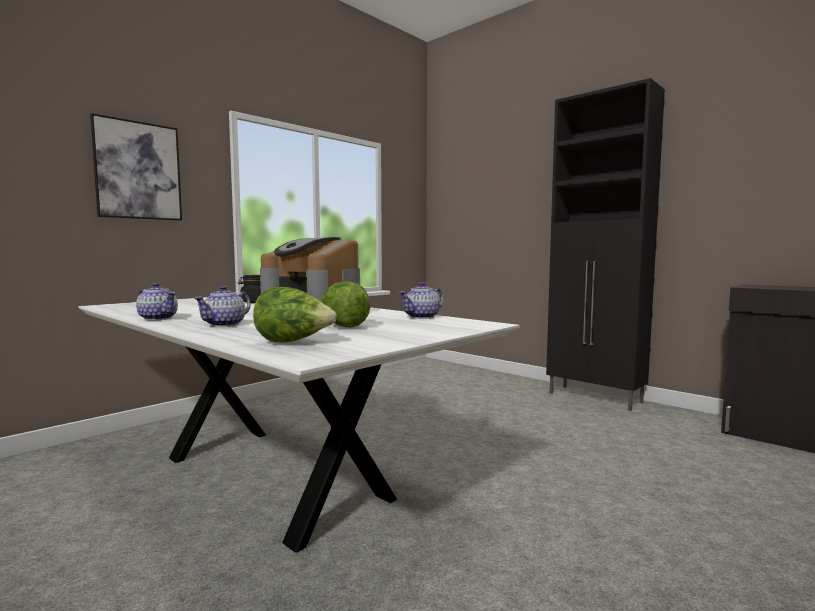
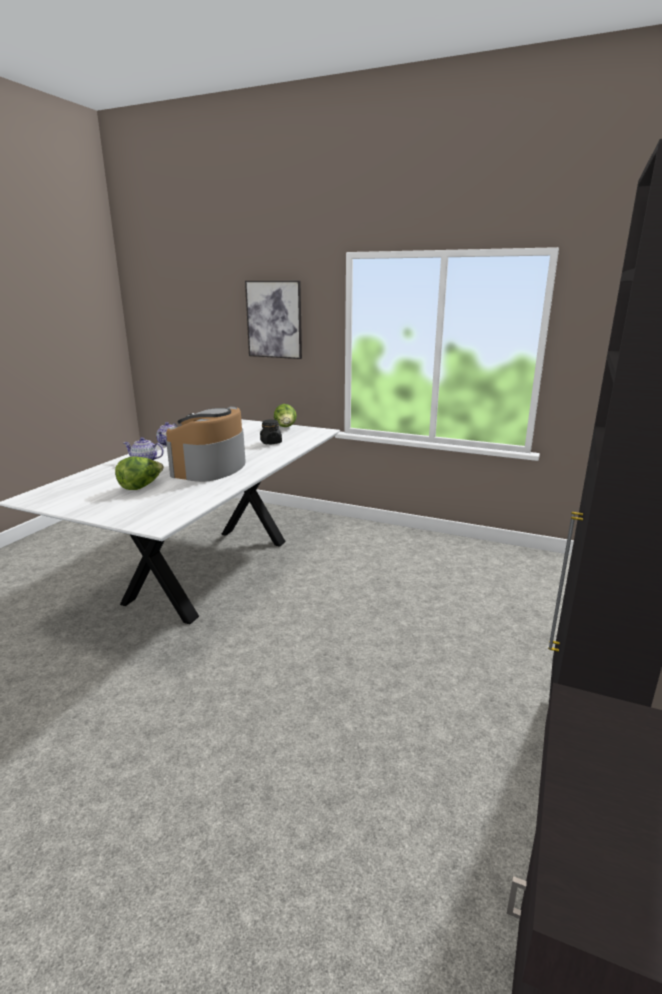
camera: 70 degrees right, 15 degrees up
(293, 342) = (75, 487): lettuce -> lettuce (285, 427)
(422, 317) = (197, 501): teapot -> none

